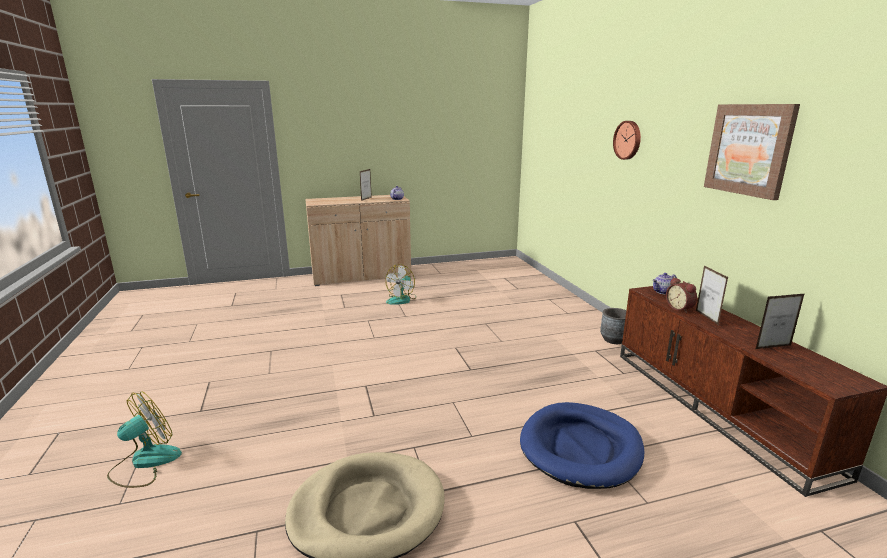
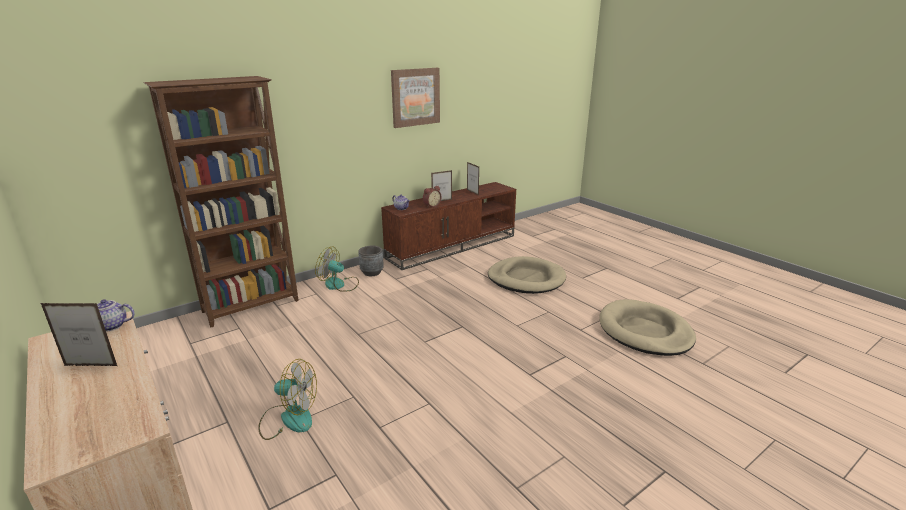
camera: 110 degrees left, 5 degrees up
(145, 463) = (743, 458): fan -> fan (339, 285)
(550, 292) = (252, 306): none -> brown bookcase
(580, 448) = (526, 279): blue dog bed -> beige dog bed
(628, 140) = (299, 109): wall clock -> none

